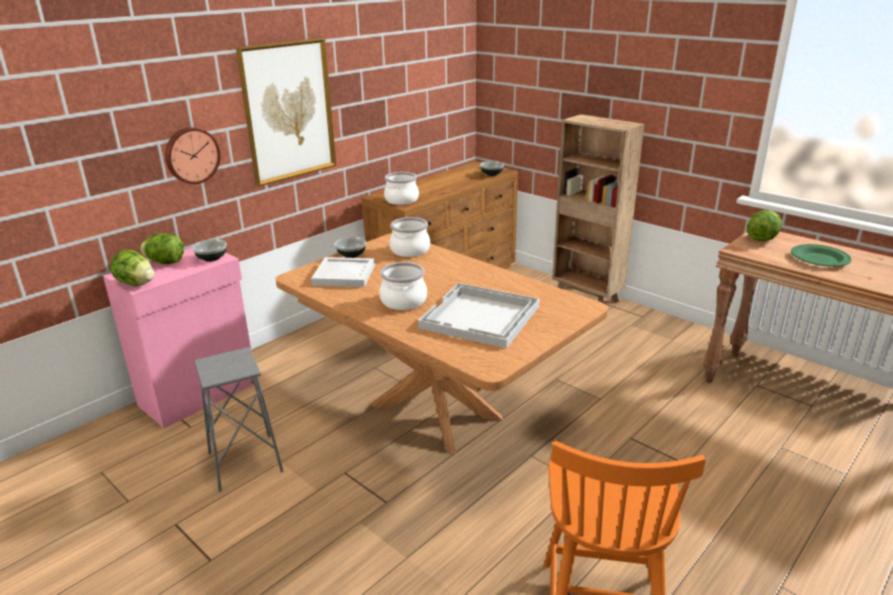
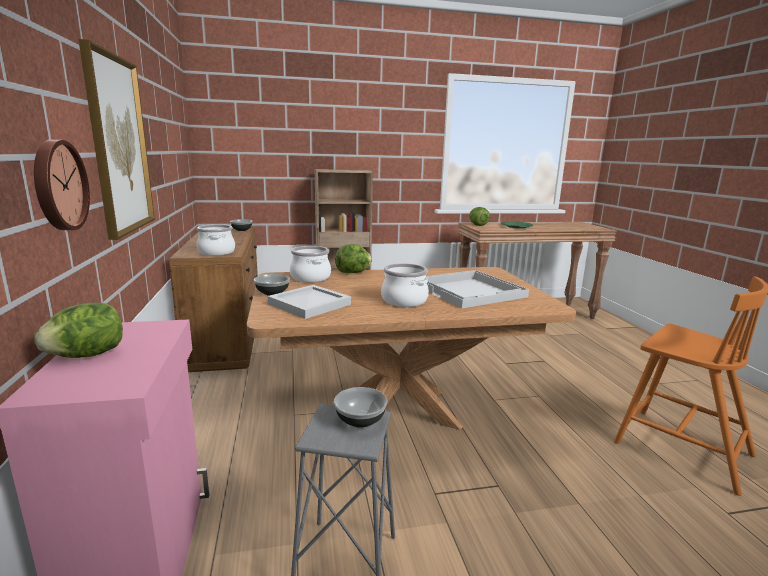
camera: 55 degrees left, 10 degrees down
(136, 284) = (111, 387): lettuce -> lettuce (353, 272)
(211, 258) = (152, 330): bowl -> bowl (360, 421)

